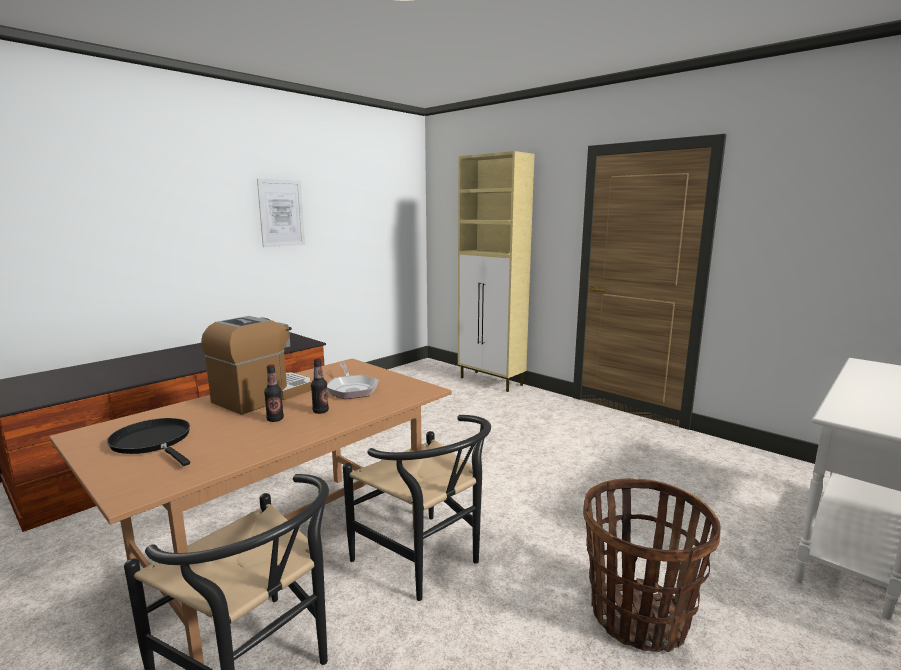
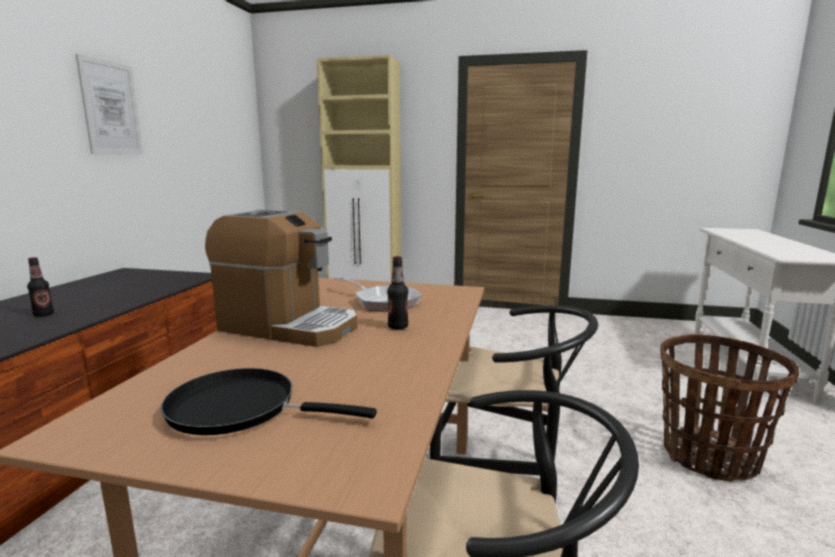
camera: 30 degrees left, 0 degrees up
(263, 396) = (288, 326): coffee machine -> coffee machine turned 105 degrees clockwise
(275, 419) = (361, 345): bottle -> bottle (43, 314)

